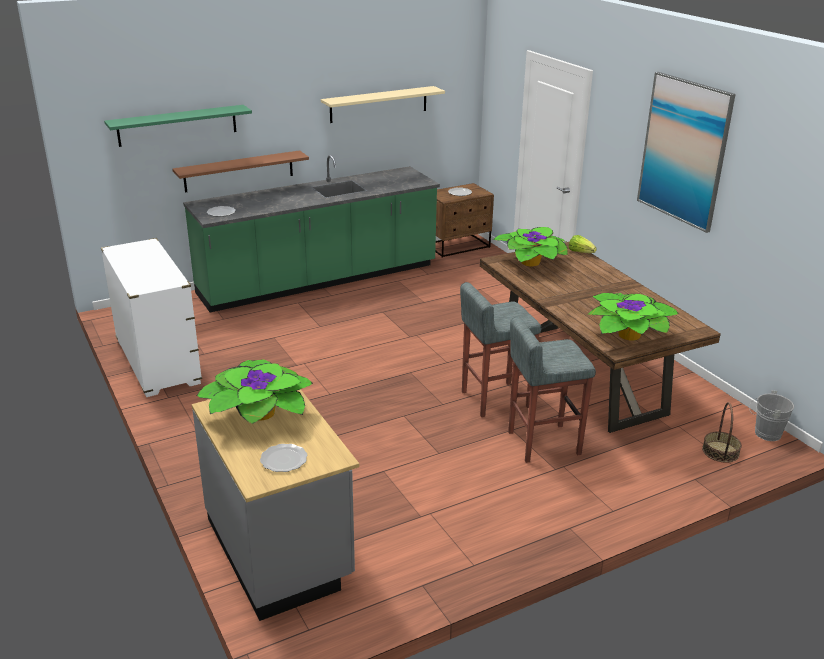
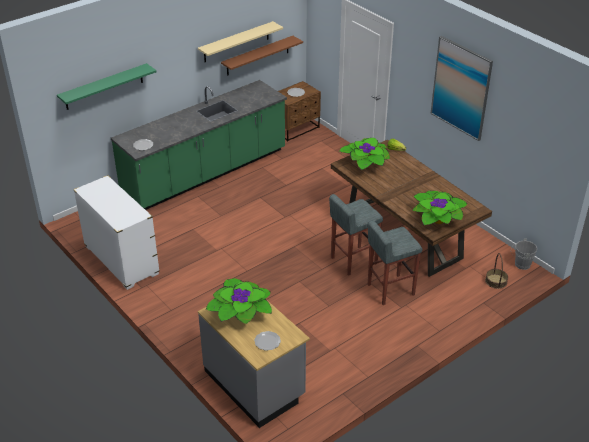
camera: 10 degrees left, 10 degrees up
(239, 171) = (145, 108): brown shelf -> brown shelf (258, 56)

